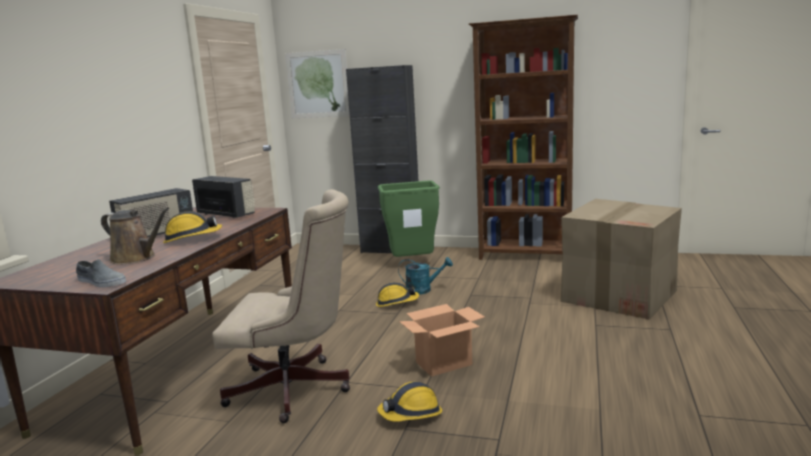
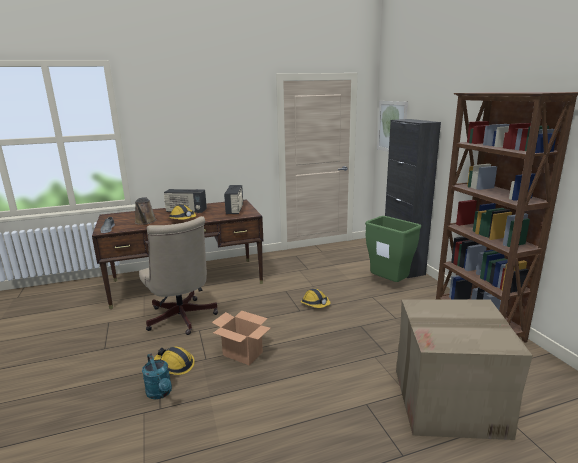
camera: 55 degrees right, 5 degrees up
(423, 290) = (347, 305): turquoise watering can -> turquoise watering can (160, 393)

